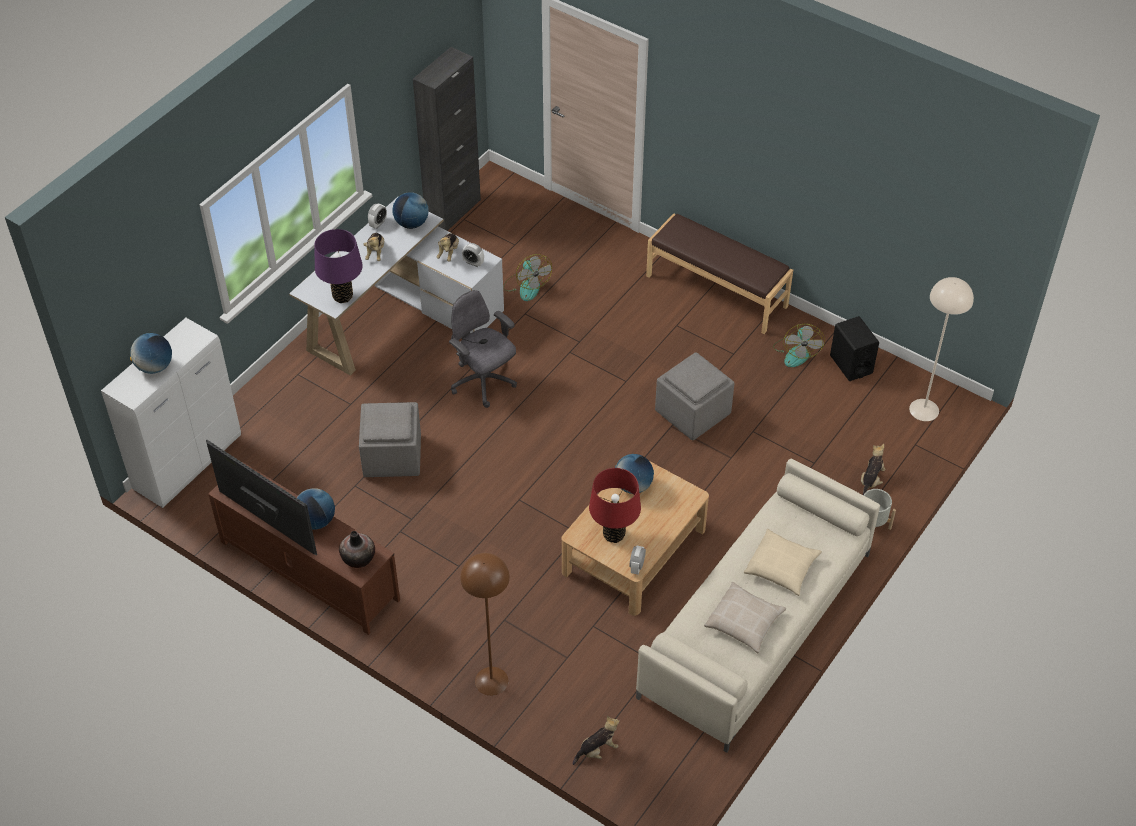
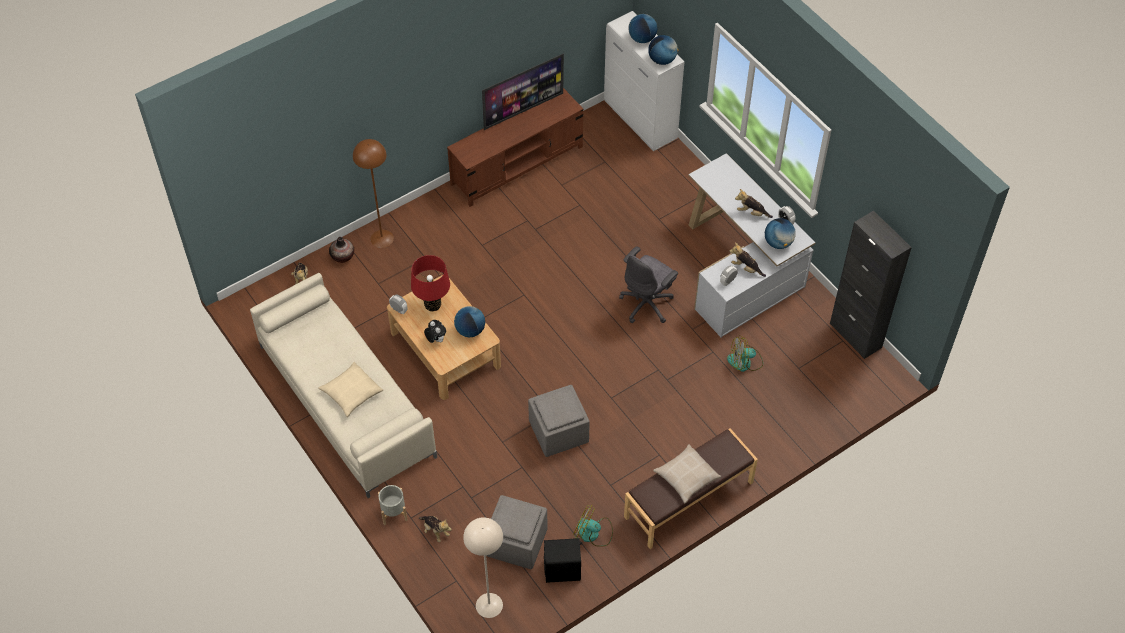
camera: 110 degrees right, 5 degrees up
(316, 521) = (513, 136): globe -> globe (662, 60)
(343, 296) = (710, 183): purple table lamp -> none
(358, 558) = (471, 150): vase -> vase (343, 256)
(391, 456) = (598, 231): grey ottoman -> grey ottoman (517, 542)
(483, 383) = (647, 304): grey office chair -> grey office chair turned 150 degrees clockwise
(662, 514) = (435, 339): none -> plush toy
(744, 622) = (319, 353): beige pillow -> beige pillow (686, 477)

